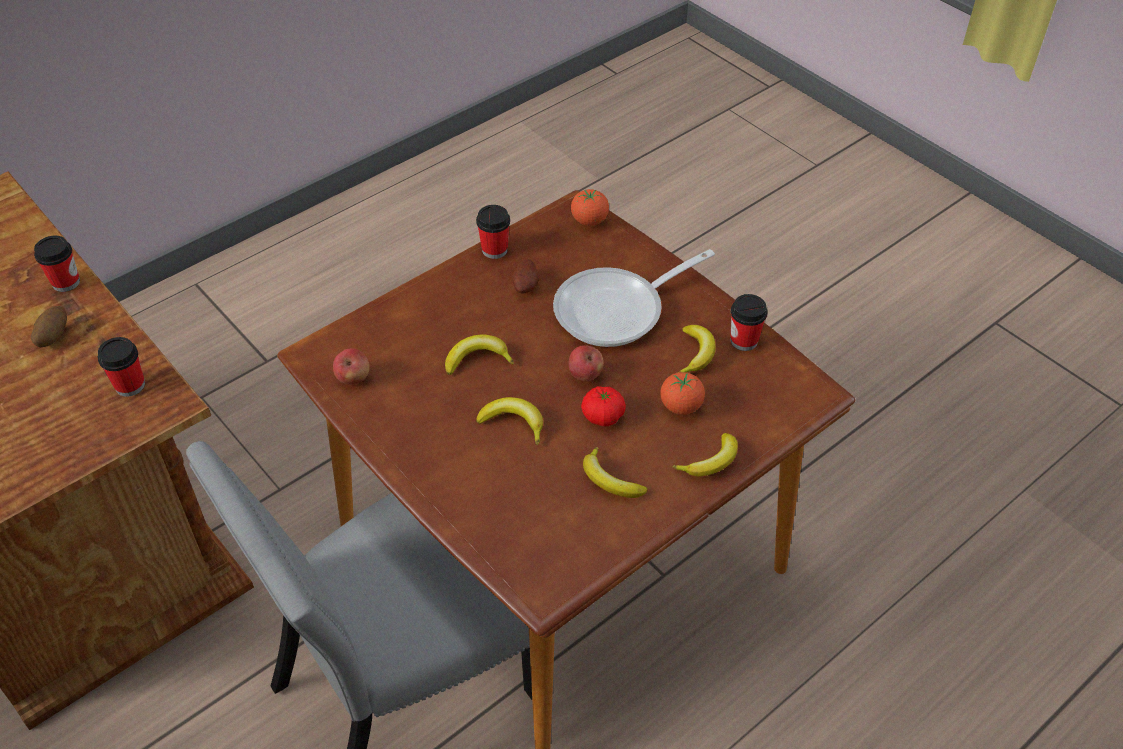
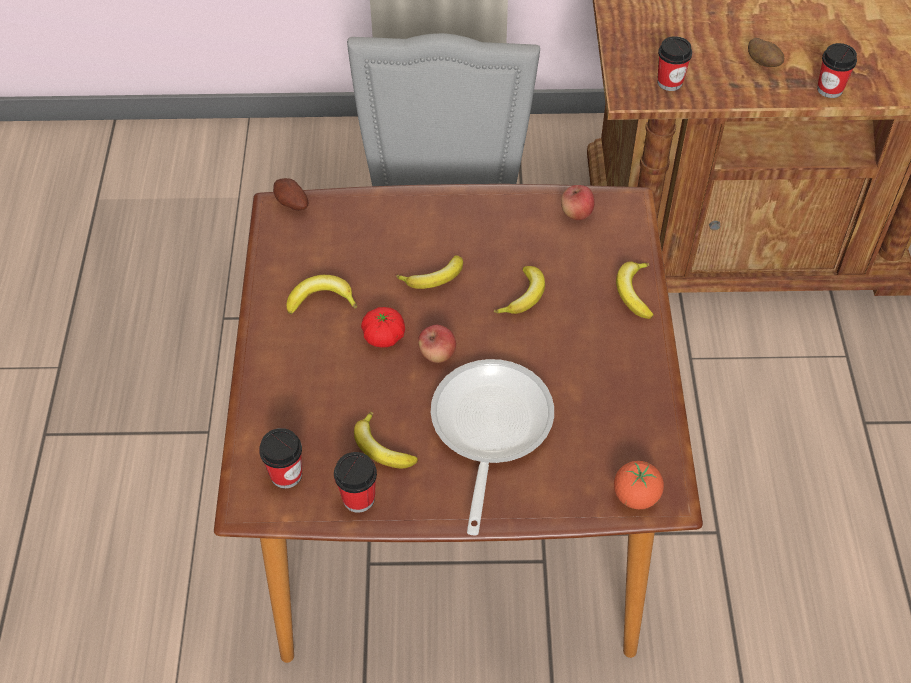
camera: 130 degrees right, 5 degrees up
(494, 250) = (656, 390): cup -> cup (286, 474)
(526, 286) = (584, 383): potato -> potato (291, 204)
(681, 406) = (339, 394): tomato -> none
(711, 462) = (269, 372): banana -> banana (633, 293)

